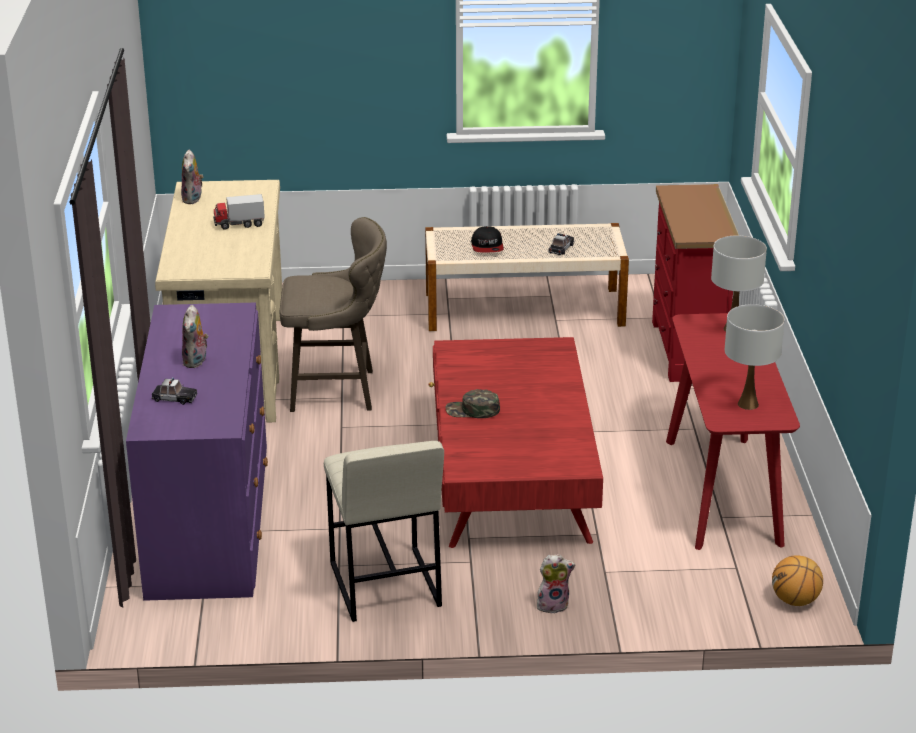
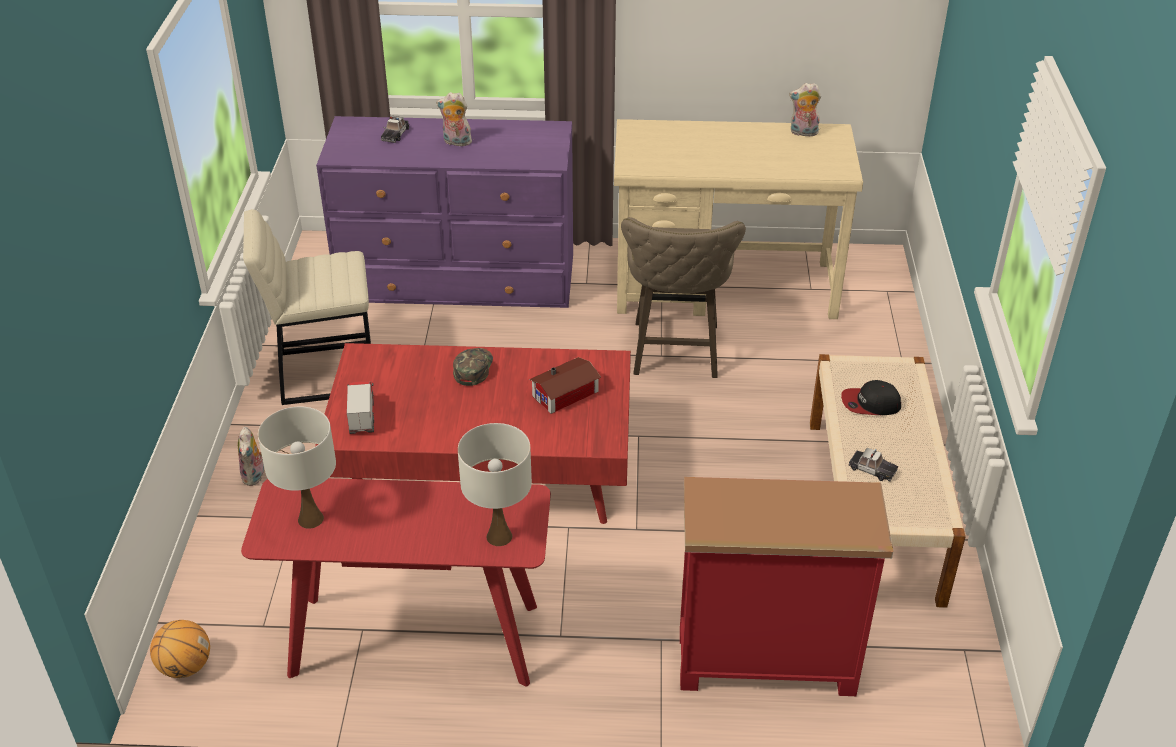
camera: 95 degrees right, 10 degrees up
(239, 224) = (741, 158): toy truck -> toy truck (362, 417)
(499, 364) = (567, 394): none -> toy house

